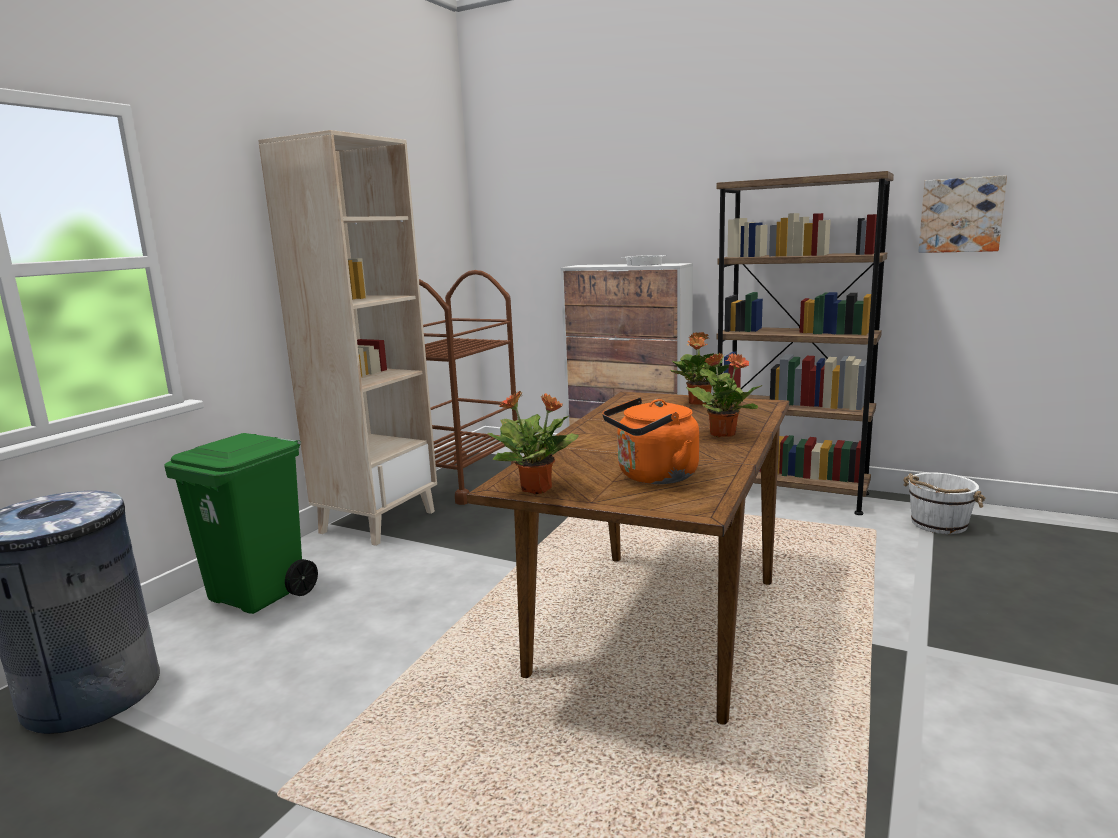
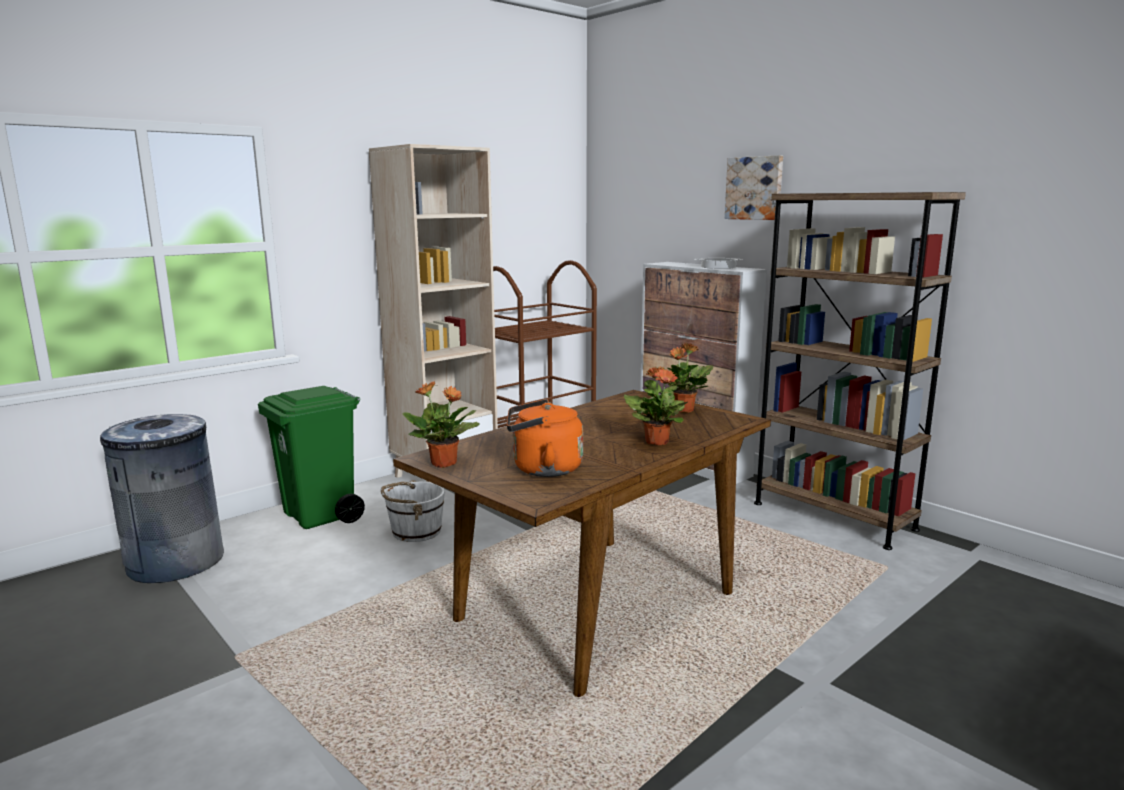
camera: 20 degrees right, 0 degrees up
(938, 524) = (966, 575): white bucket -> white bucket (415, 531)
(961, 215) = (1038, 241): picture -> picture (755, 188)

